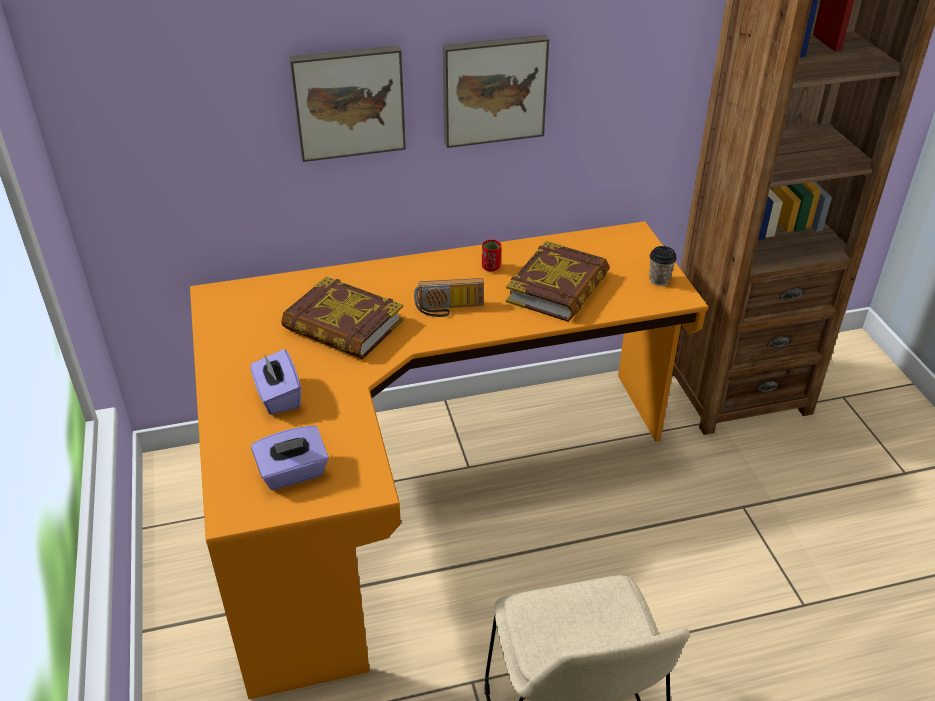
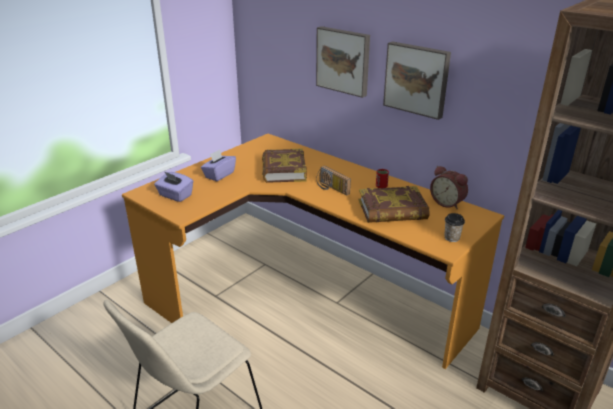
camera: 55 degrees right, 10 degrees down
(582, 241) = (447, 203): none -> alarm clock

